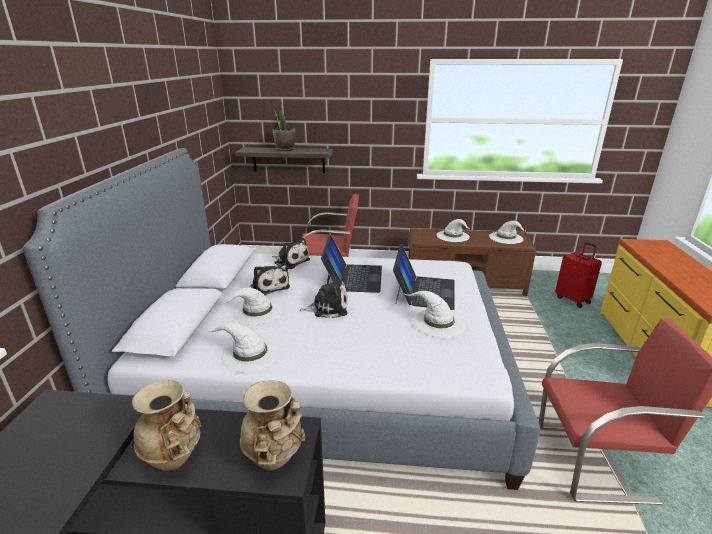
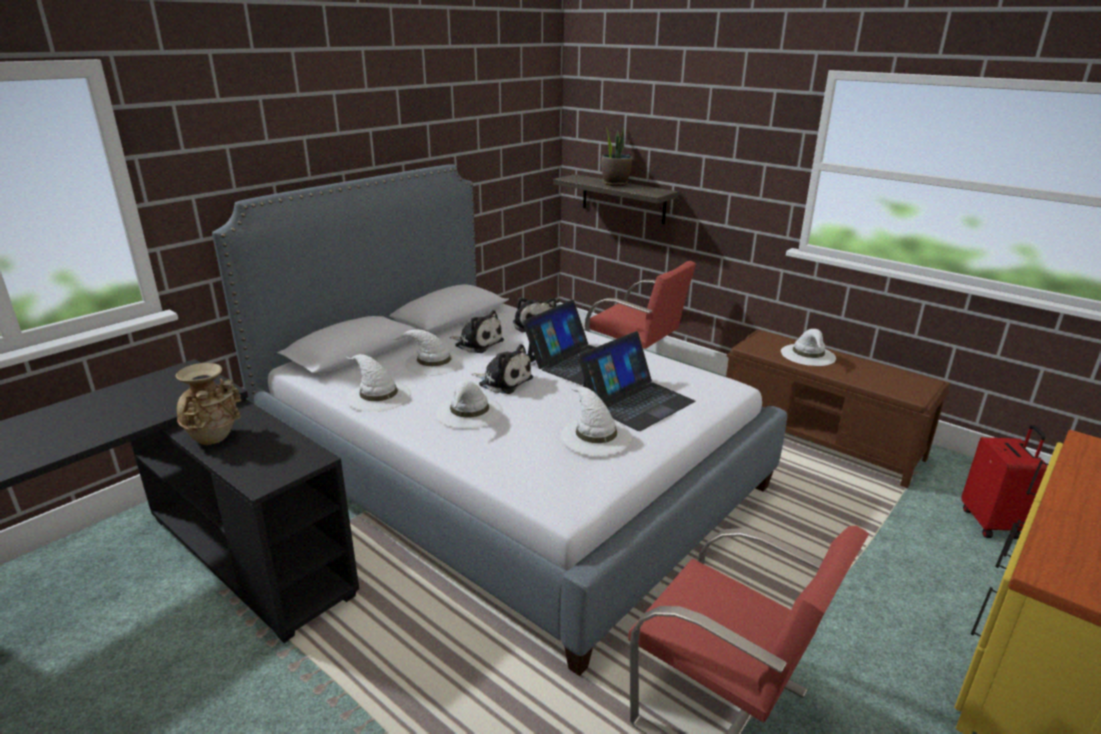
camera: 35 degrees right, 0 degrees up
(269, 286) = (477, 343): plush toy -> plush toy turned 60 degrees counterclockwise
(276, 458) = (271, 469): beige vase -> none
(506, 238) = (896, 380): white hat -> white hat (469, 412)

